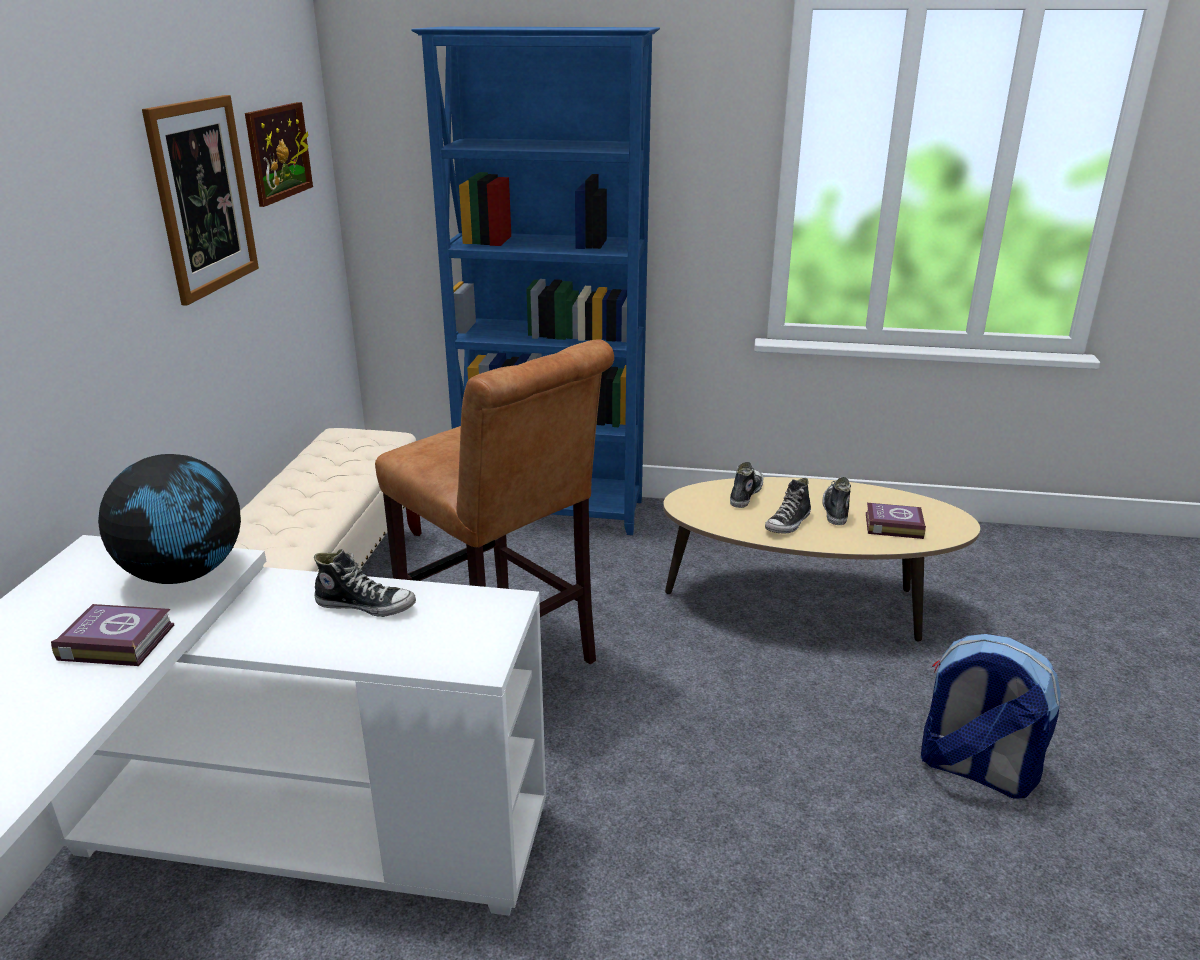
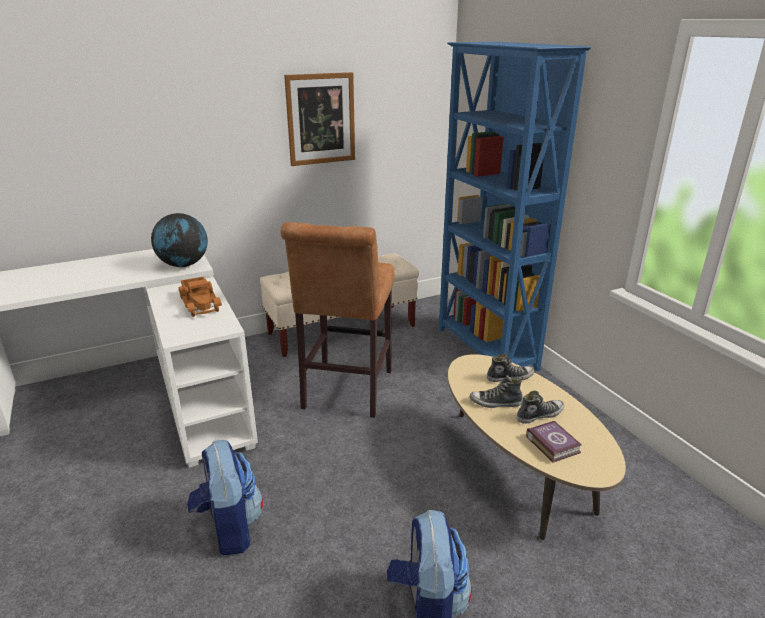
camera: 55 degrees right, 0 degrees up
(115, 641) = (133, 273): book -> none
(279, 152) = (394, 104): picture -> none
(366, 605) = (201, 303): shoe -> toy truck
(709, 909) = (229, 528): none -> backpack

